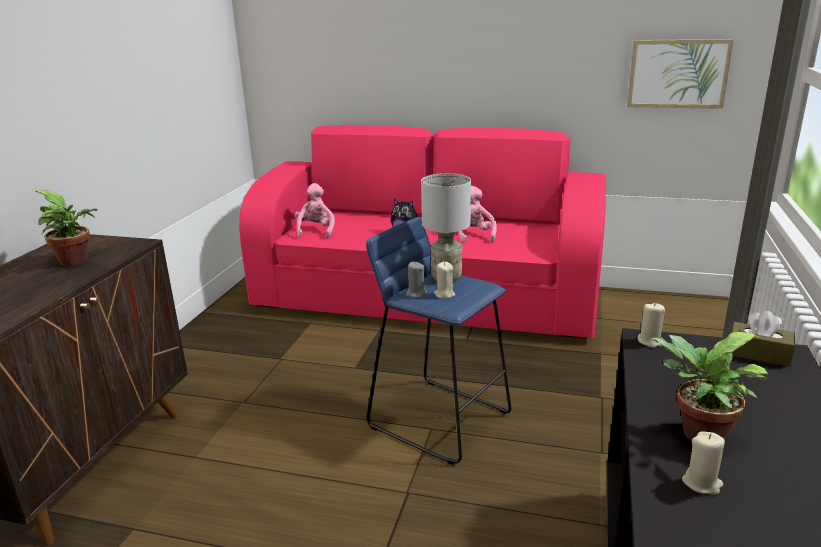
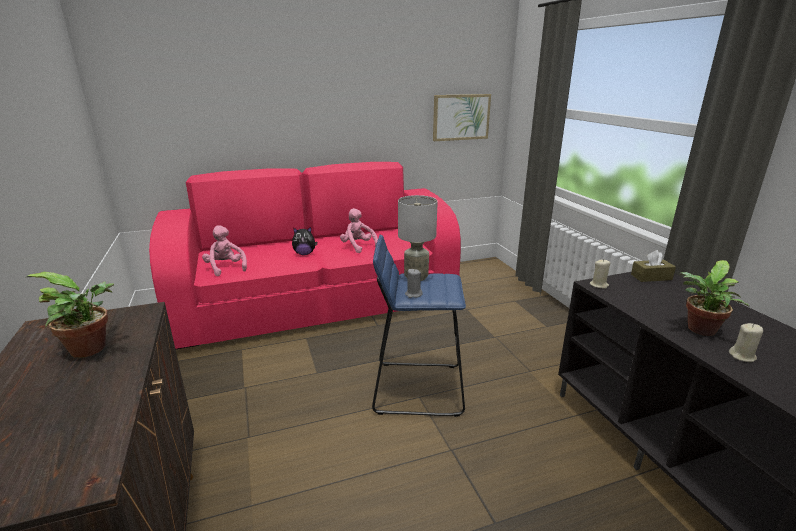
camera: 35 degrees left, 0 degrees up
(444, 294) = (433, 289): beige candle -> none

